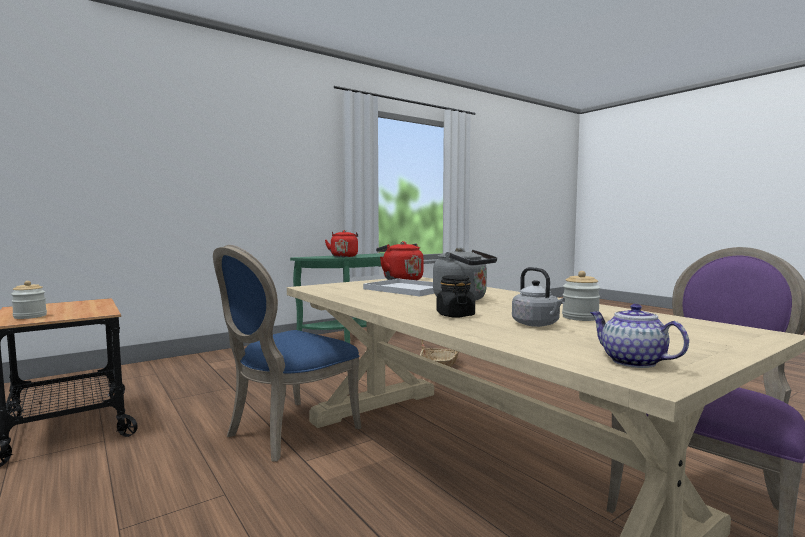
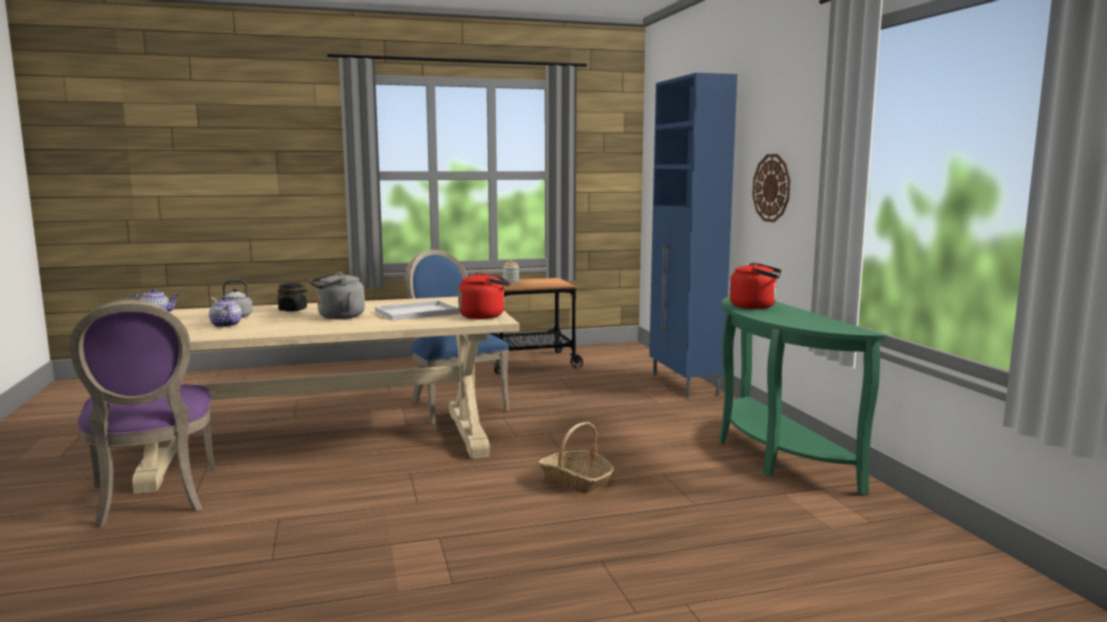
camera: 110 degrees right, 5 degrees up
(206, 358) = (684, 385): none -> blue cabinet
(276, 188) = (772, 188): none -> wall clock
(580, 317) = (225, 325): jar -> teapot

